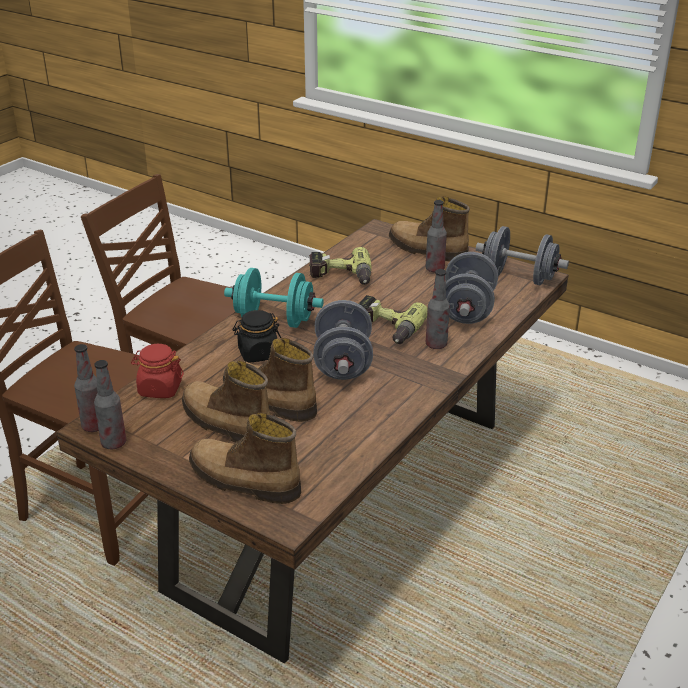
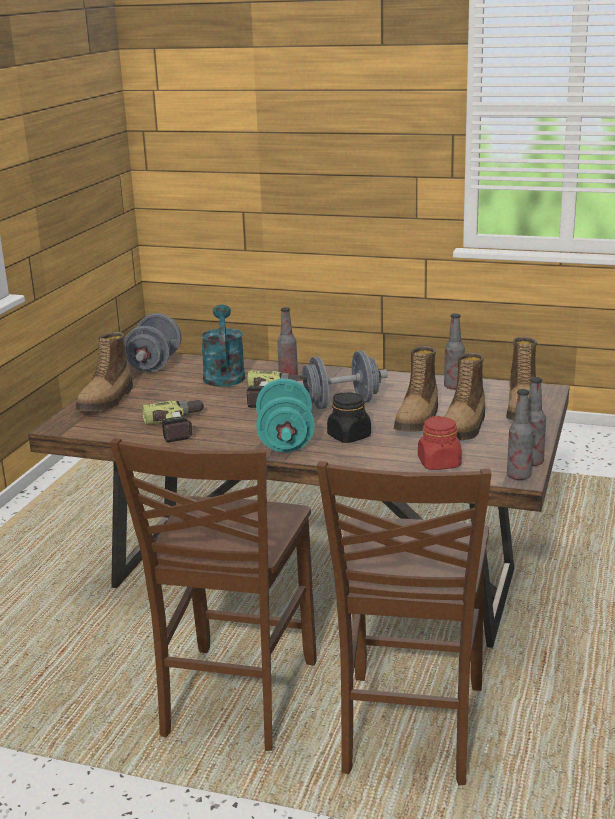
camera: 105 degrees left, 10 degrees down
(434, 269) = (148, 393): bottle -> bottle (453, 387)
(467, 310) = (223, 375): grey dumbbell -> turquoise watering can

